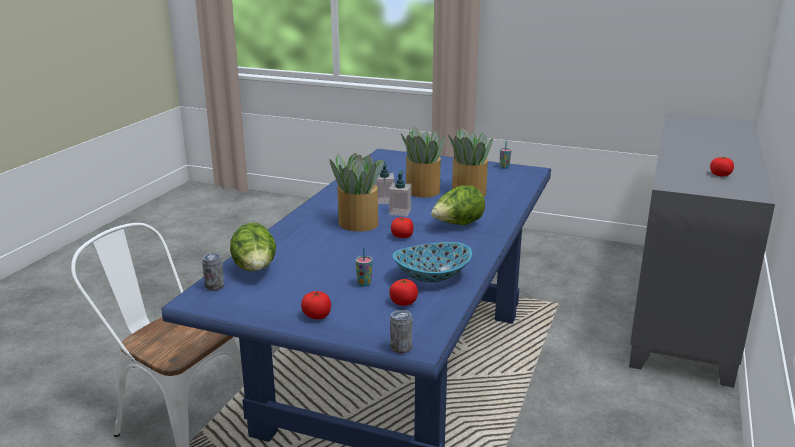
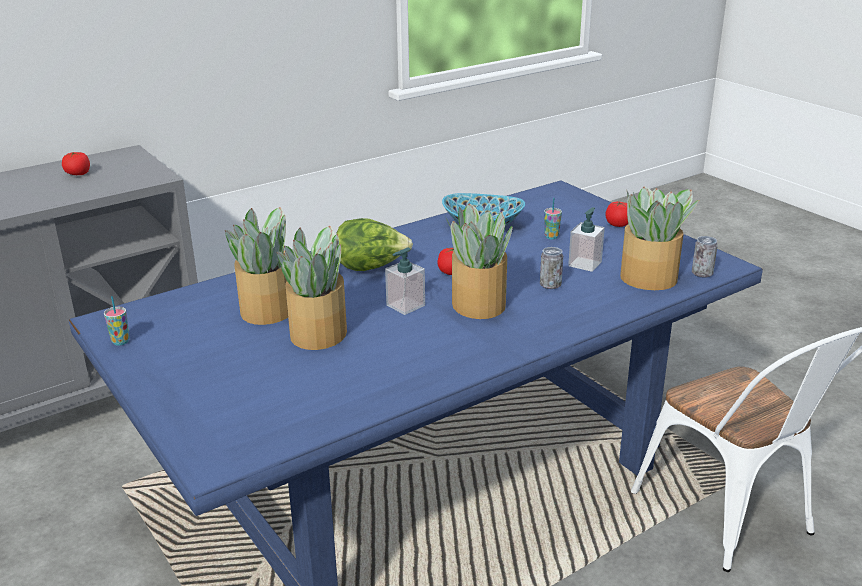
camera: 145 degrees left, 5 degrees up
(255, 270) = (649, 278): lettuce -> potted plant
(384, 201) = (397, 331): soap dispenser -> soap dispenser (585, 264)
(401, 348) = (573, 191): can -> can (550, 284)
(403, 302) = (535, 215): tomato -> none

